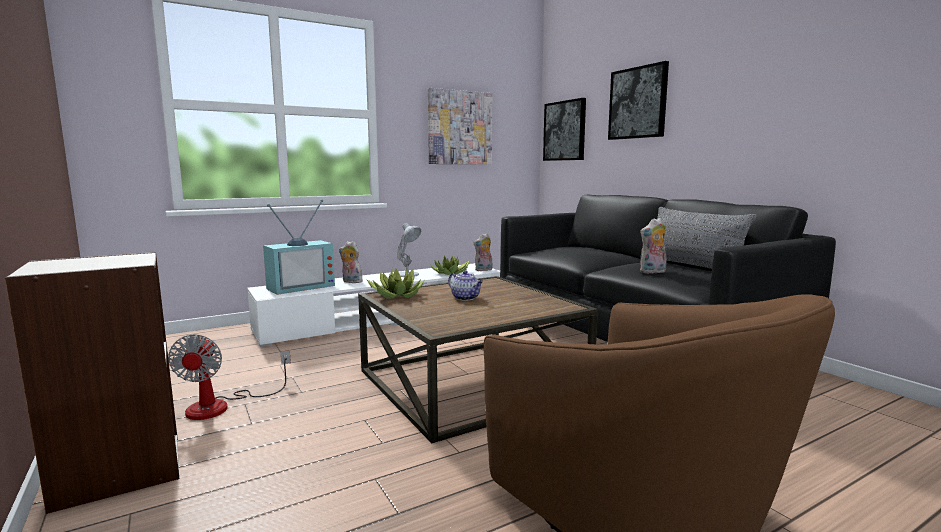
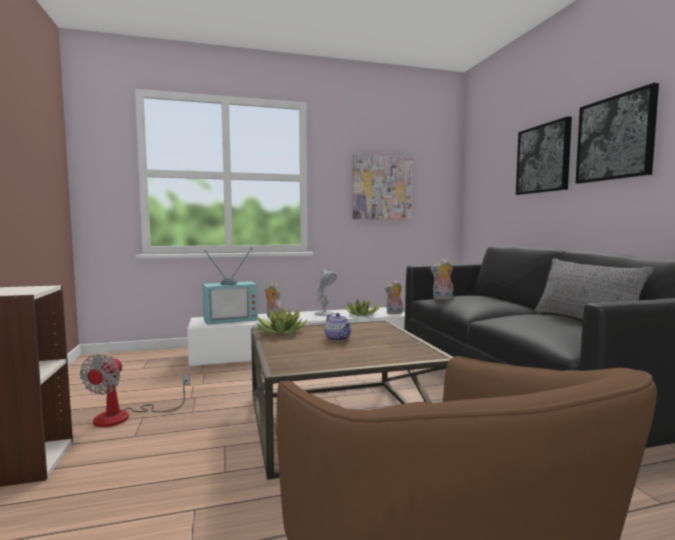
camera: 15 degrees right, 5 degrees down
(565, 131) = (480, 188): picture -> picture (615, 138)
(652, 272) = (533, 325): plush toy -> plush toy (442, 298)

